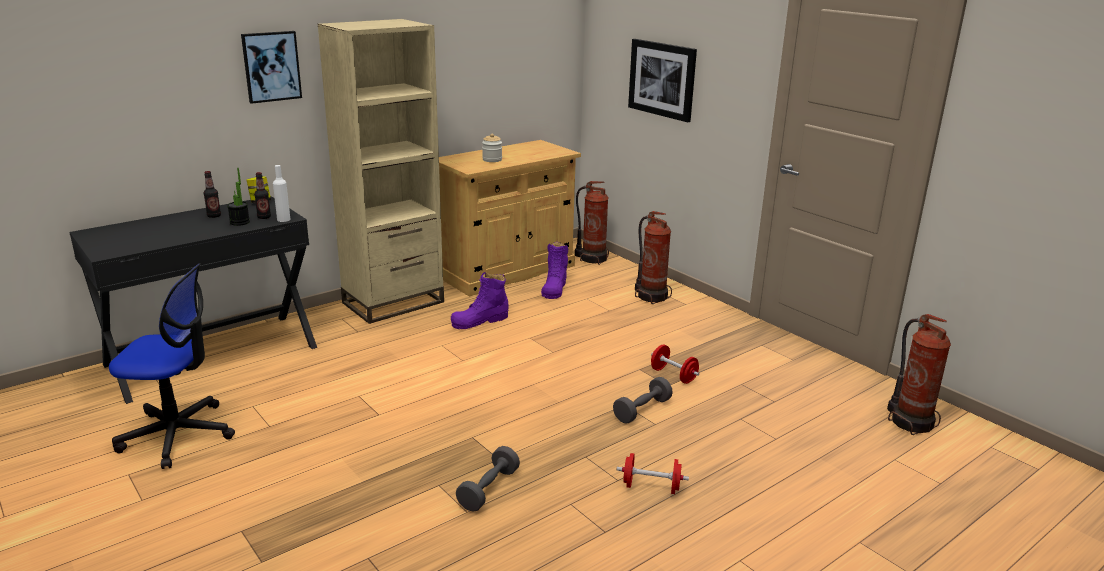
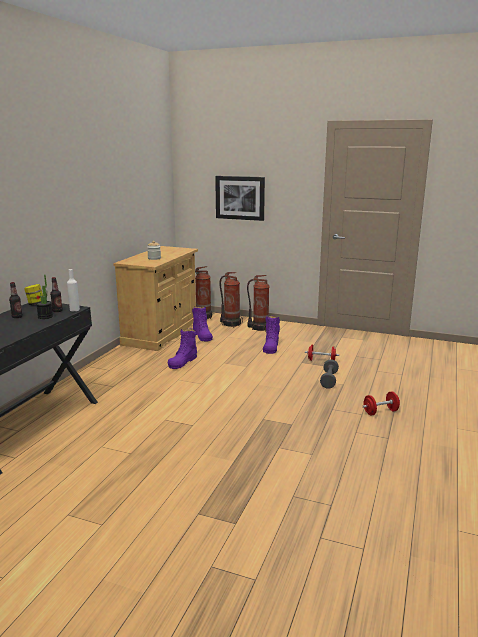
camera: 30 degrees left, 5 degrees down
(178, 435) = (70, 479): office chair -> none
(271, 66) = (30, 202): picture -> none
(393, 302) = (113, 365): beige bookcase -> none
(488, 489) = (307, 440): grey dumbbell -> none
(627, 331) = (271, 347): none -> purple boot
(910, 421) = (442, 352): fire extinguisher -> fire extinguisher (231, 323)

